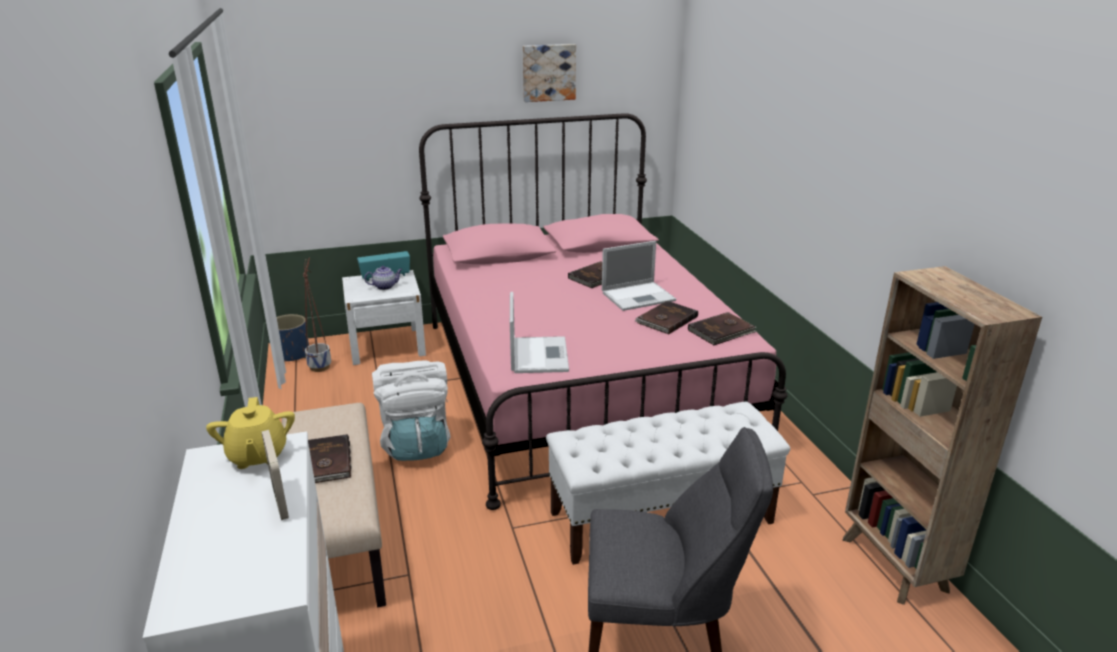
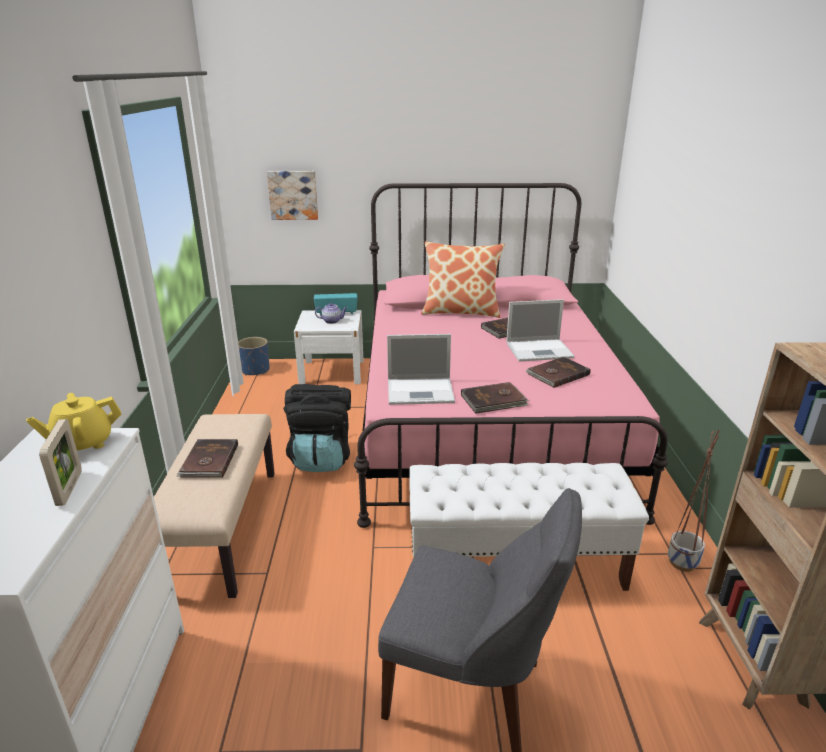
camera: 15 degrees right, 0 degrees up
(257, 456) = (83, 443): yellow teapot -> yellow teapot turned 60 degrees clockwise
(319, 367) = (272, 383): planter -> planter (682, 562)
(416, 443) = (321, 457): white backpack -> black backpack
(538, 262) = (461, 311): none -> pillow
(538, 355) = (421, 391): laptop -> laptop turned 75 degrees clockwise
(548, 72) = (492, 141): picture -> picture (293, 195)
(722, 331) = (608, 391): brown book -> brown book (494, 401)

